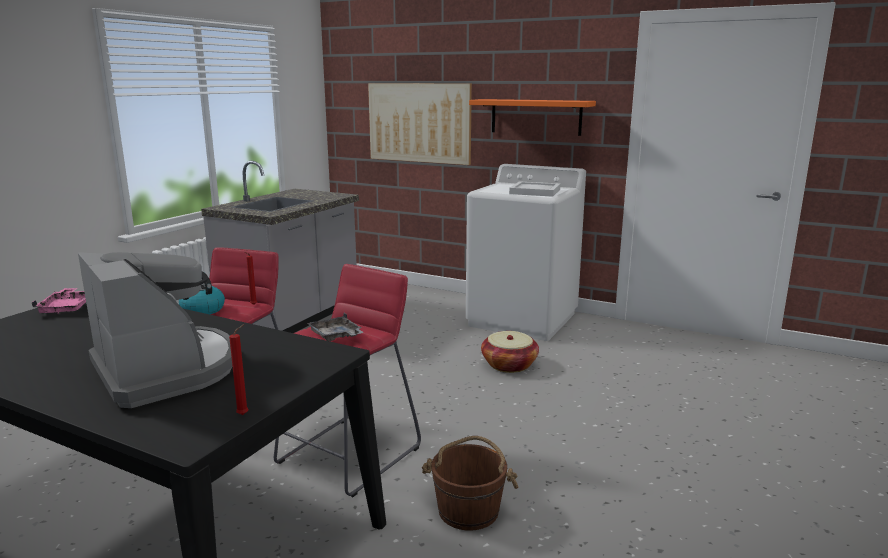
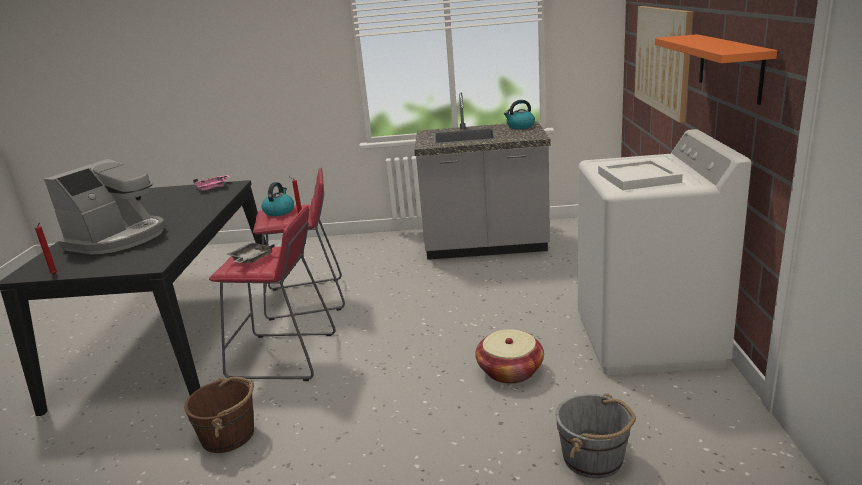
camera: 65 degrees right, 5 degrees up
(299, 192) = (520, 127): none -> kettle
(631, 369) = (594, 458): none -> grey bucket

